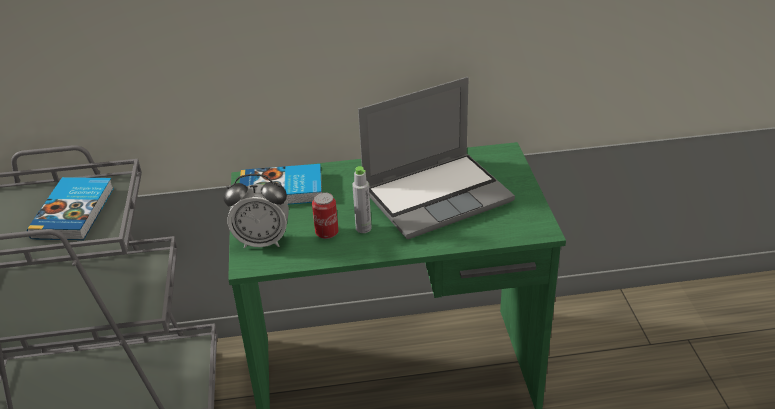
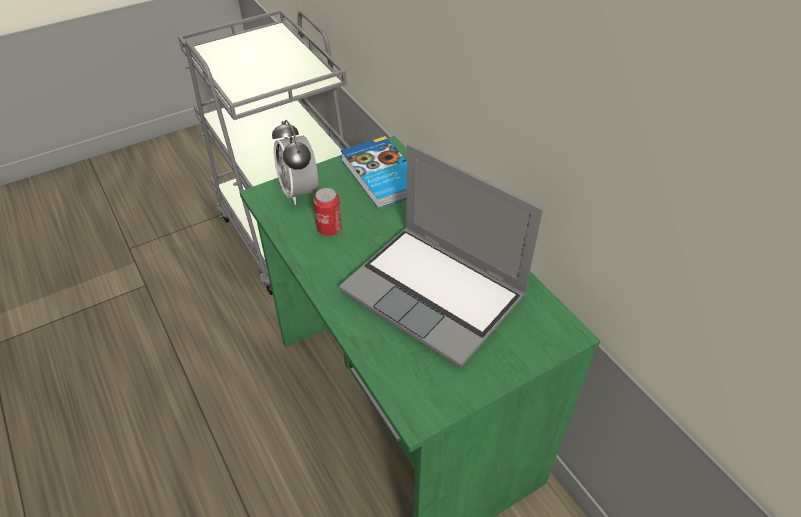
camera: 65 degrees right, 10 degrees up
(75, 212) = (273, 75): book -> none
(363, 228) = (348, 253): grey bottle -> none

